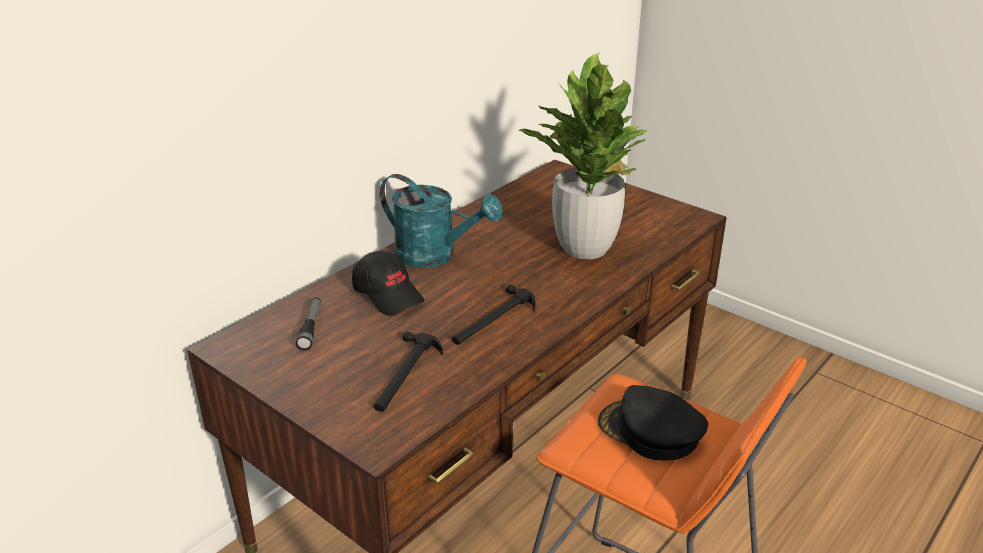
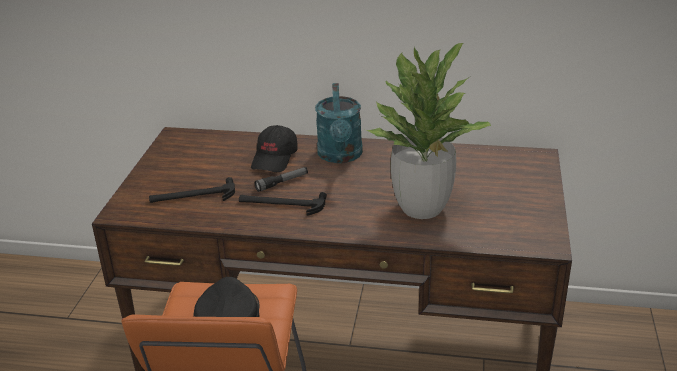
camera: 60 degrees right, 0 degrees up
(310, 328) = (214, 150): flashlight -> flashlight (282, 183)

